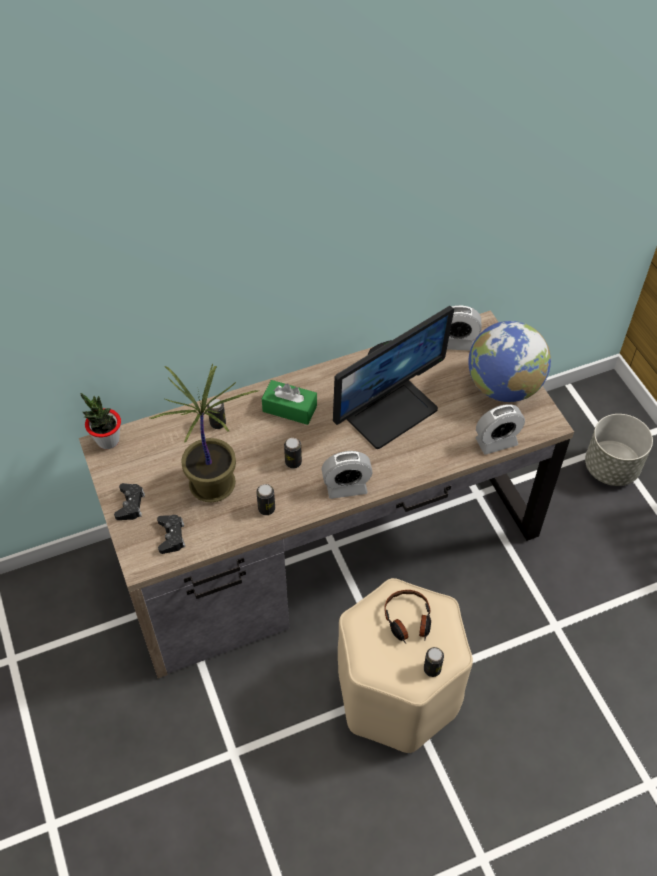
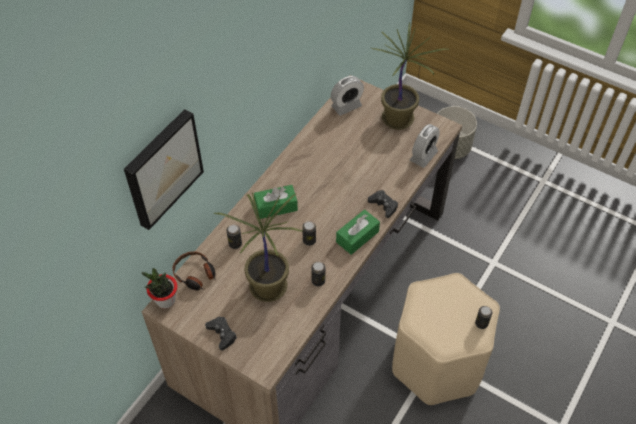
camera: 35 degrees left, 0 degrees up
(137, 291) = (162, 168): none -> picture
(171, 536) = (270, 338): black game controller -> black game controller (383, 205)
(346, 487) = (357, 237): alarm clock -> green tissue box
(390, 411) = (343, 172): monitor -> none
(408, 620) = (443, 303): headphones -> headphones (195, 275)
(503, 387) = (399, 119): globe -> potted plant

